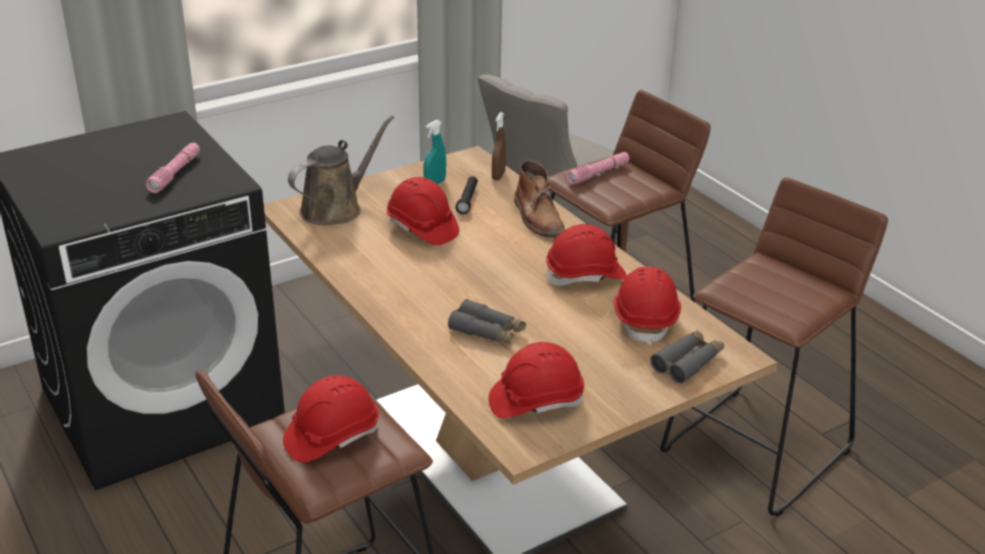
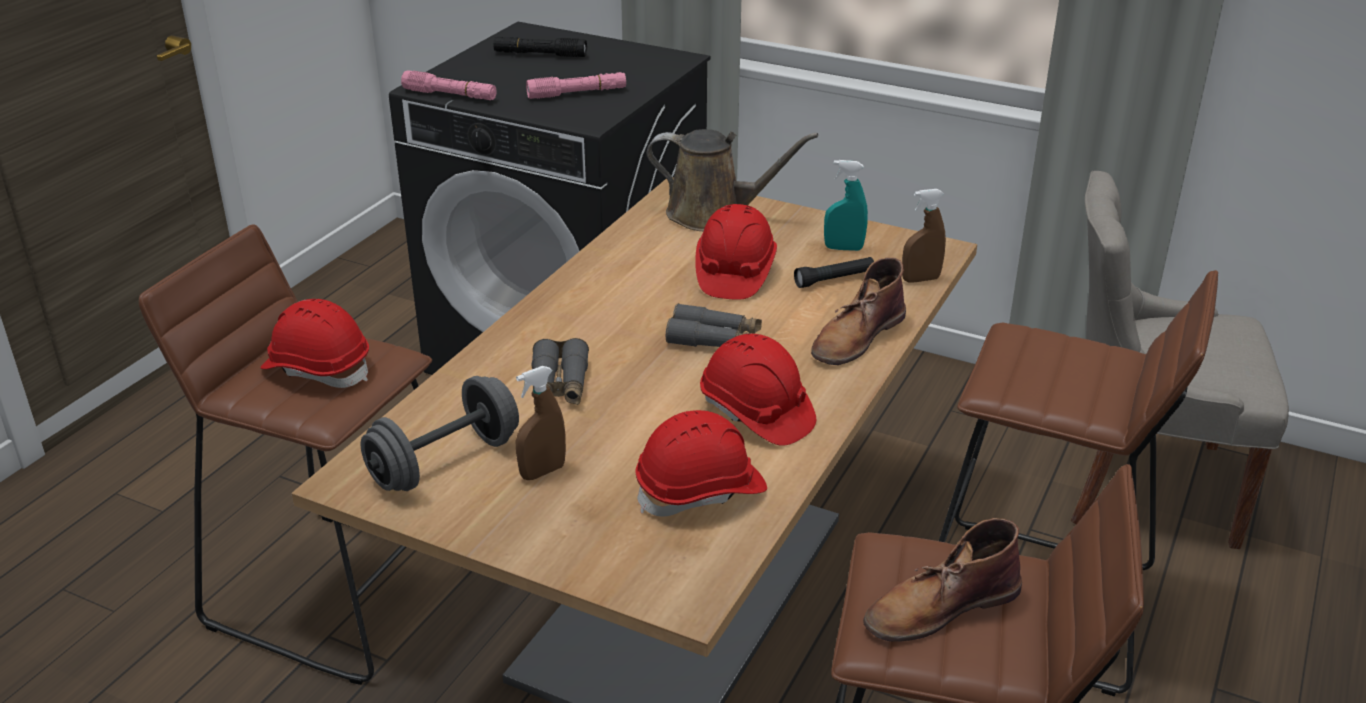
camera: 60 degrees right, 0 degrees up
(75, 166) = (540, 55): none -> black flashlight
(535, 401) = (445, 462): red hard hat -> grey dumbbell
(579, 366) = (542, 472): none -> brown spray bottle
(598, 173) = (1063, 354): pink flashlight -> pink flashlight (450, 95)
(688, 362) = (629, 557): grey binoculars -> grey binoculars (714, 339)
(777, 292) = (940, 607): none -> brown boot

